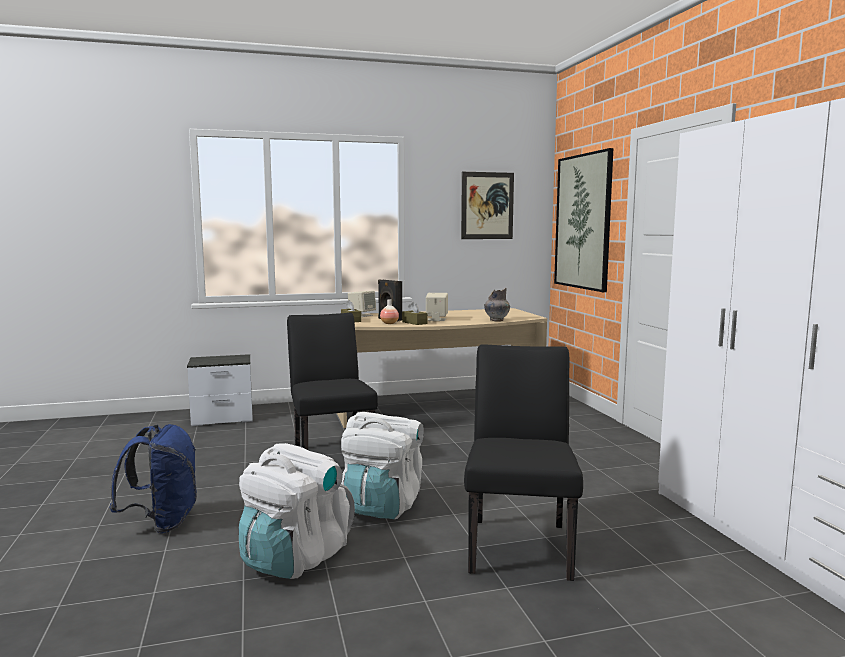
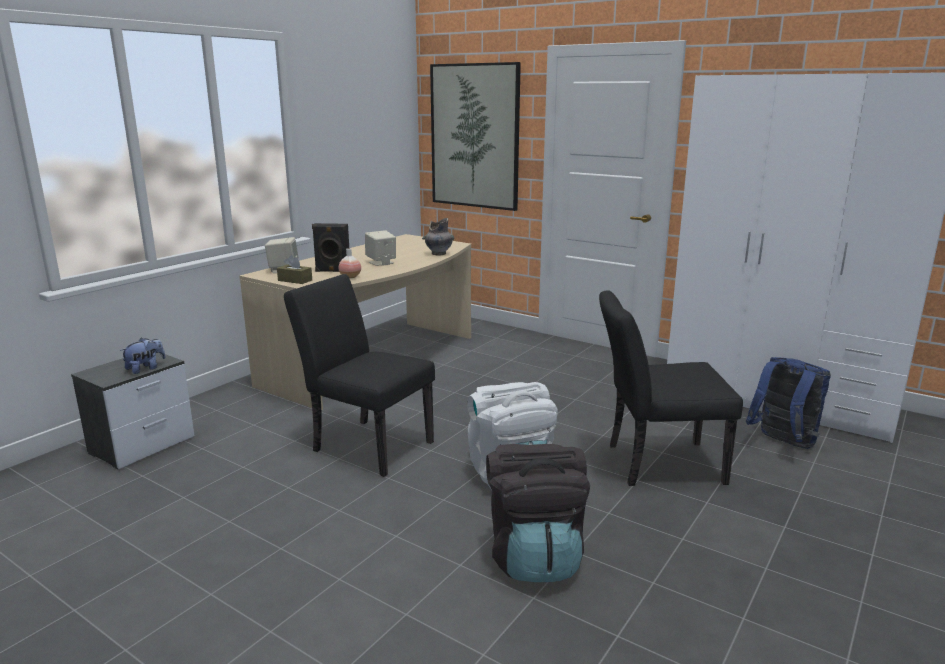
camera: 40 degrees left, 10 degrees up
(162, 522) = (341, 590): blue backpack -> blue backpack (782, 443)
(224, 361) = (145, 368): none -> plush toy
(295, 557) = (535, 556): white backpack -> black backpack
(414, 323) = (373, 271): brown tissue box -> none
(487, 205) = (366, 118): picture -> none
(520, 542) = (655, 463): black chair -> black chair turned 60 degrees counterclockwise

